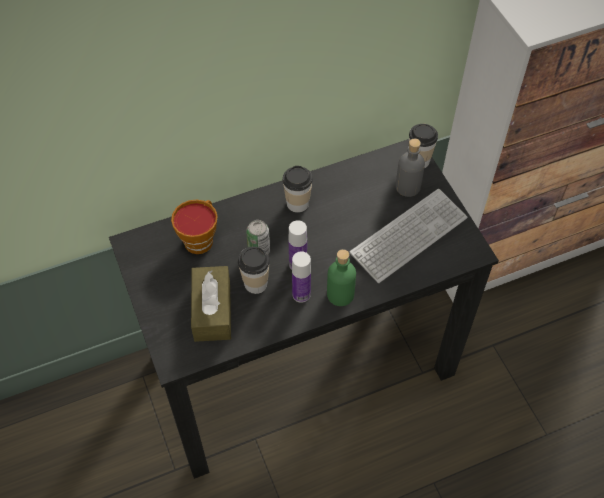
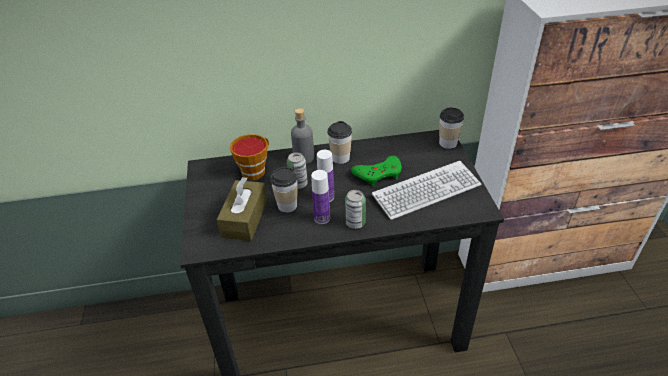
camera: 15 degrees right, 15 degrees down
(340, 294) = (355, 223): green bottle -> can
(349, 221) = (378, 174): none -> green game controller
(407, 187) = (434, 158): grey bottle -> grey bottle (304, 157)

